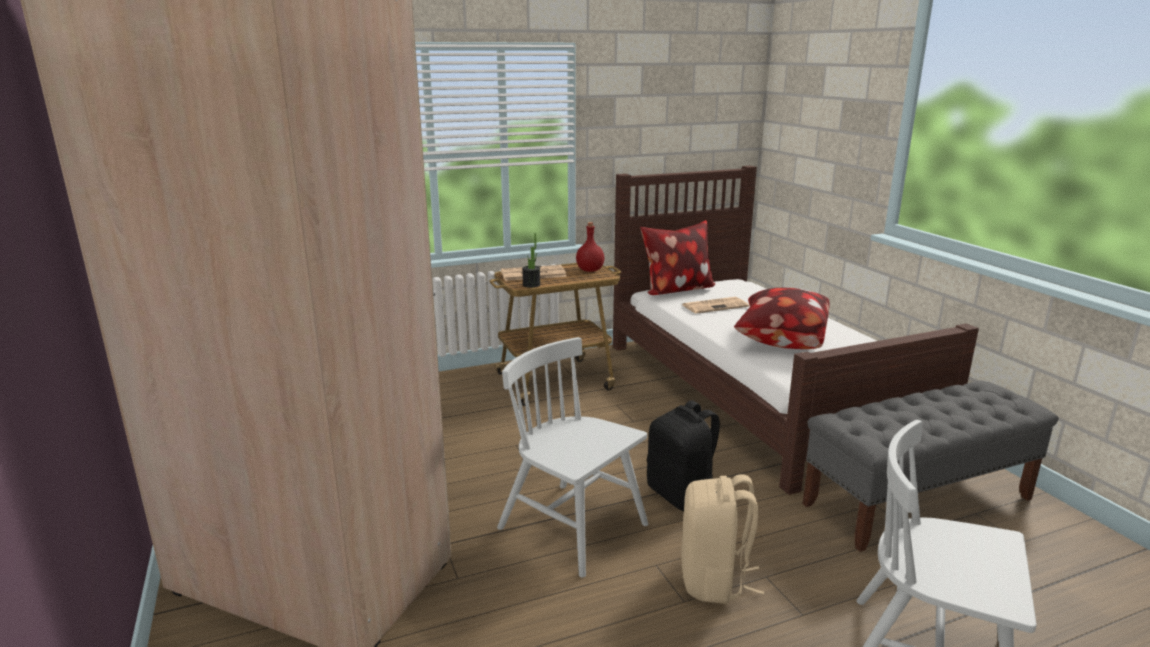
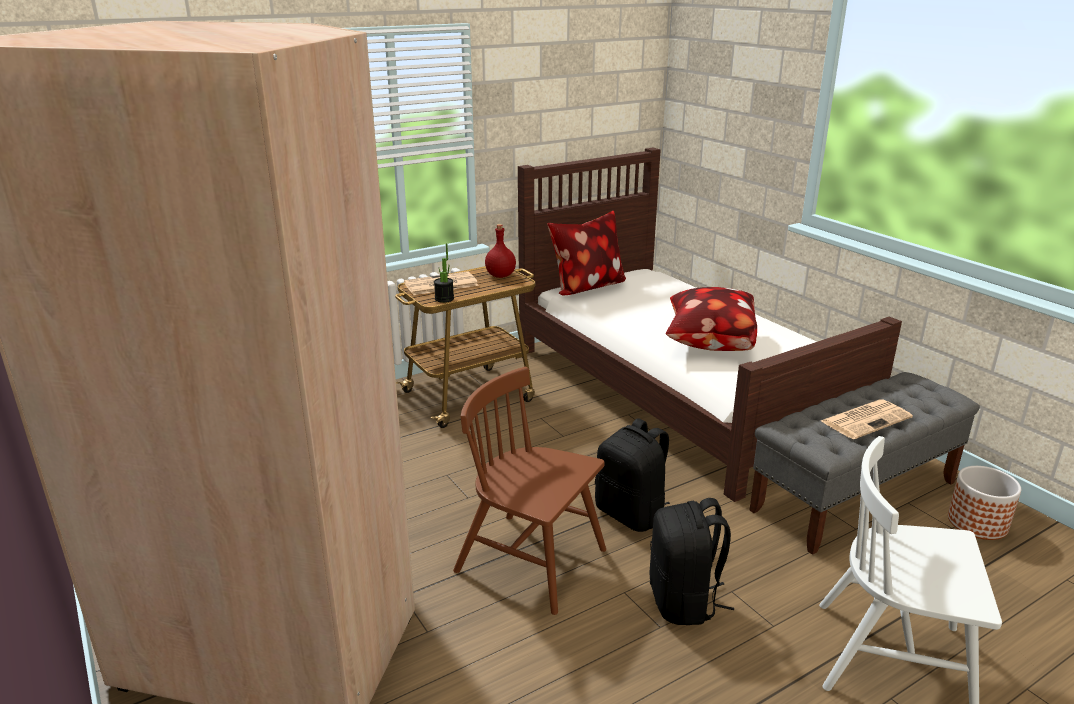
camera: 10 degrees left, 5 degrees up
(573, 527) = (531, 561): white chair -> brown chair
(714, 580) = (684, 601): beige backpack -> black backpack
(715, 306) = (632, 304): newspaper -> newspaper (866, 419)
(1051, 541) = (977, 523): none -> planter

